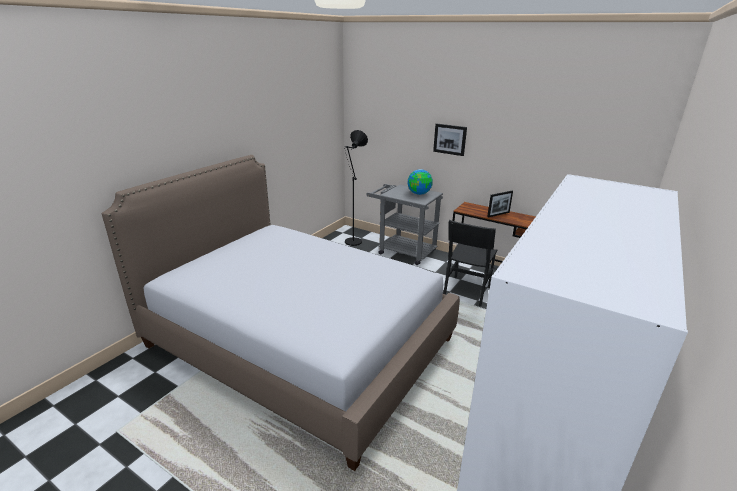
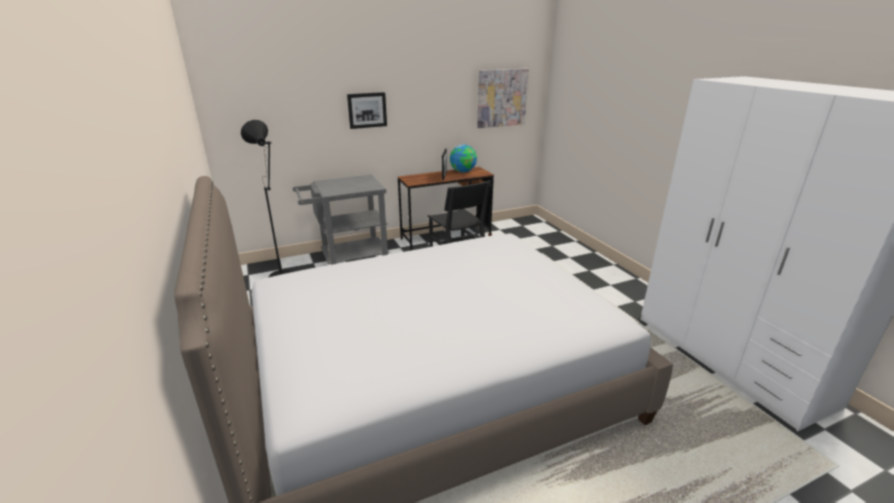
camera: 55 degrees left, 0 degrees up
(419, 193) = (355, 182): globe -> globe (463, 171)
(595, 155) = (502, 98): none -> picture

